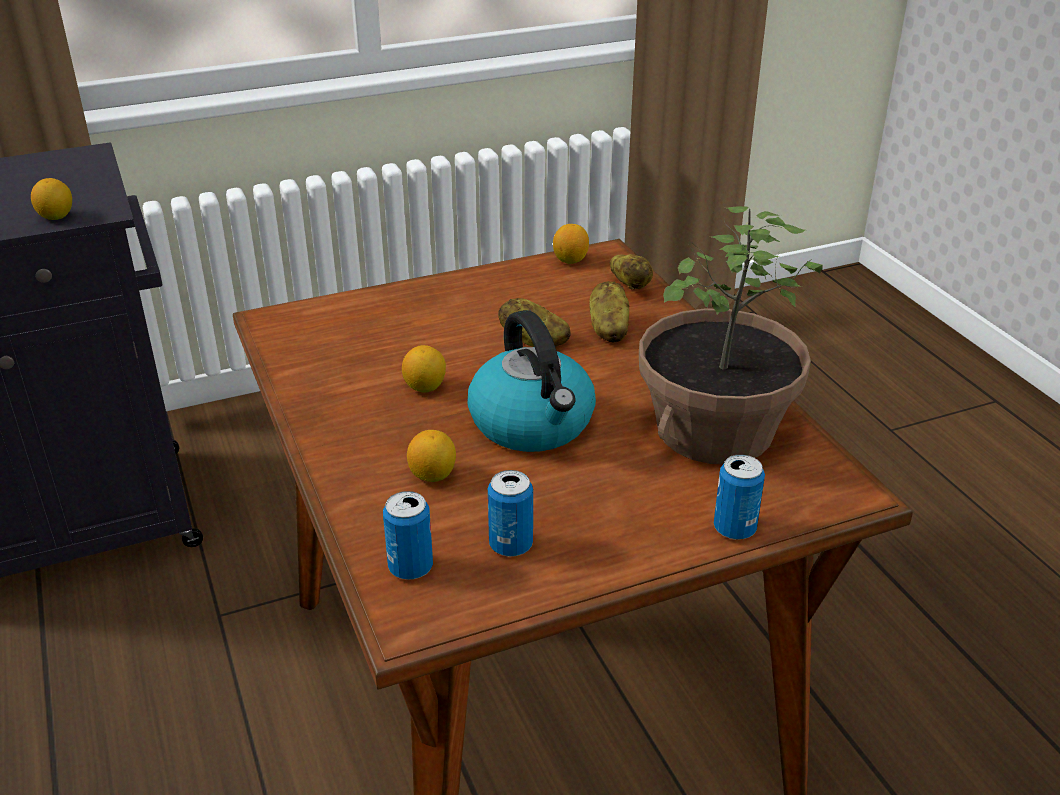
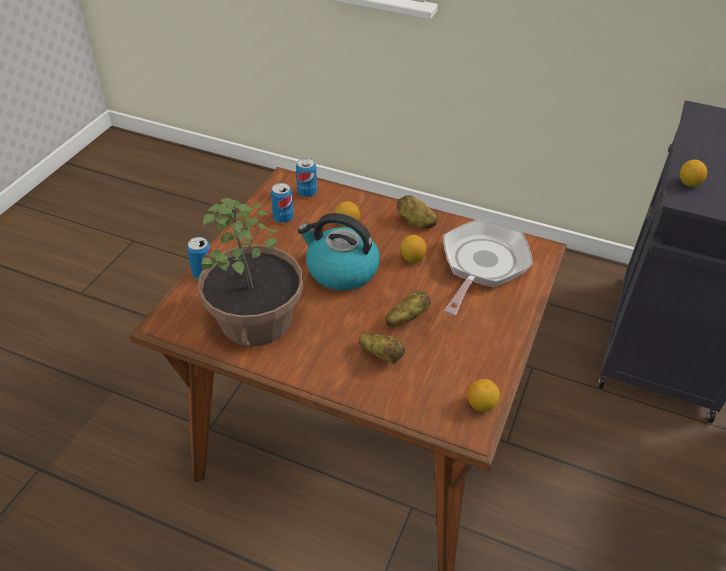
camera: 135 degrees right, 10 degrees up
(364, 339) = (482, 265): none -> frying pan
(630, 286) = (415, 405): potato -> potato (415, 222)

